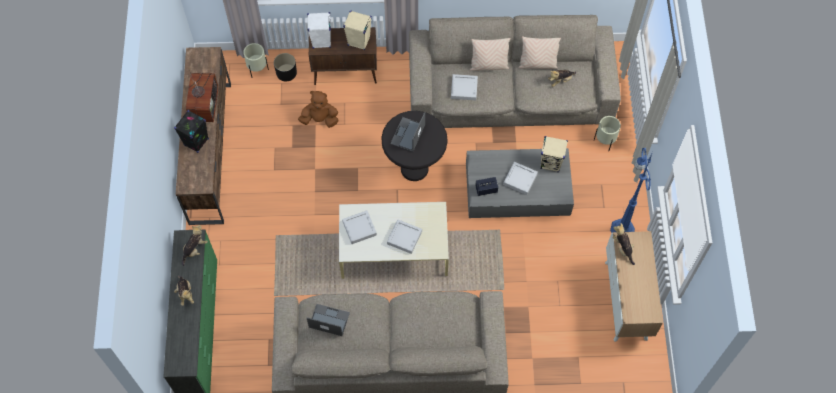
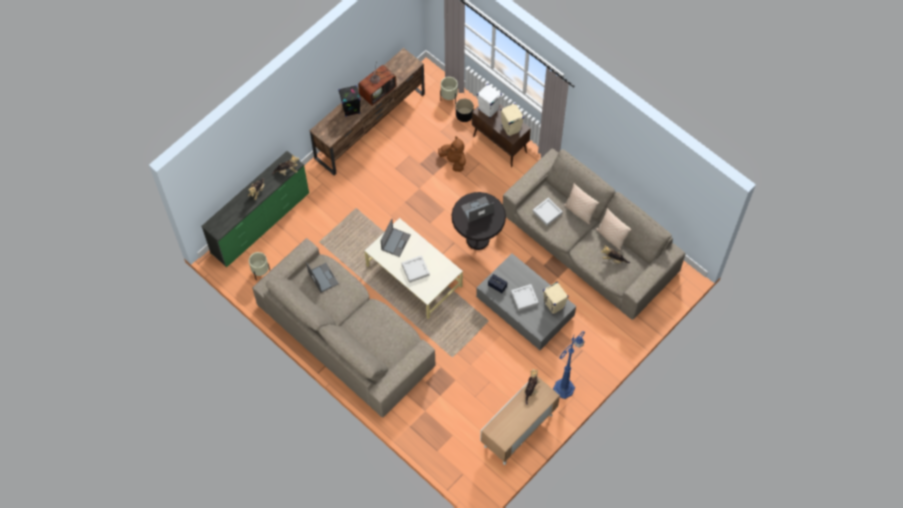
camera: 45 degrees right, 0 degrees up
(359, 228) = (396, 242): grey tray -> laptop
(604, 142) = (614, 326): beige planter -> beige planter (261, 272)

